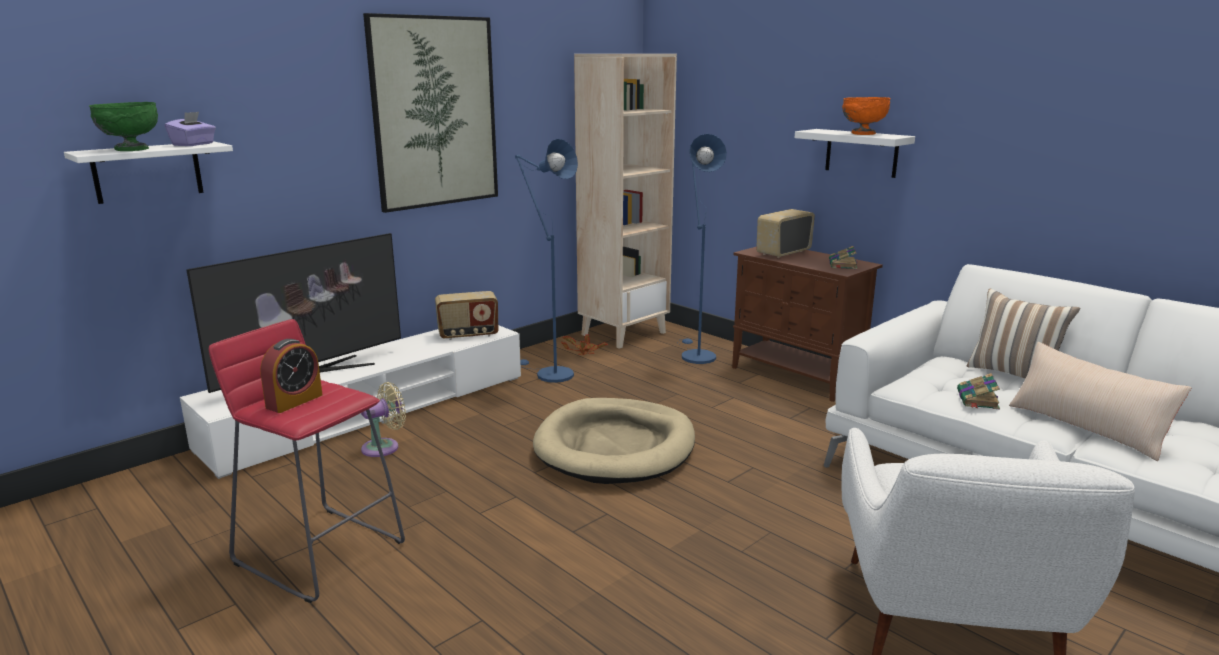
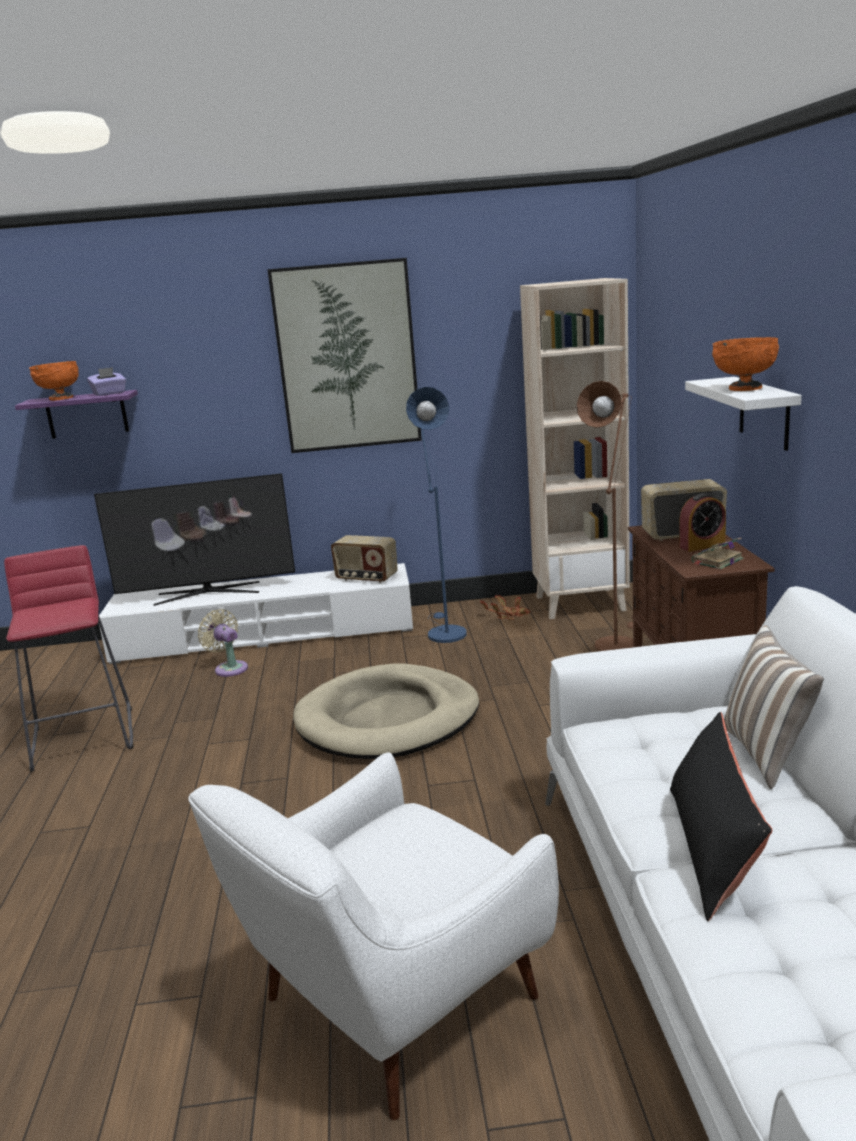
camera: 40 degrees right, 0 degrees up
(131, 149) = (60, 398): green bowl -> orange bowl
(147, 172) = (87, 414): white shelf -> purple shelf
(294, 401) = (46, 611): alarm clock -> alarm clock (702, 545)
(384, 447) = (229, 668): beige fan -> beige fan turned 135 degrees counterclockwise
(695, 355) = (616, 643): blue floor lamp -> brown floor lamp
(978, 400) = (641, 770): book -> none
(1087, 427) = (713, 847): beige pillow -> black pillow

